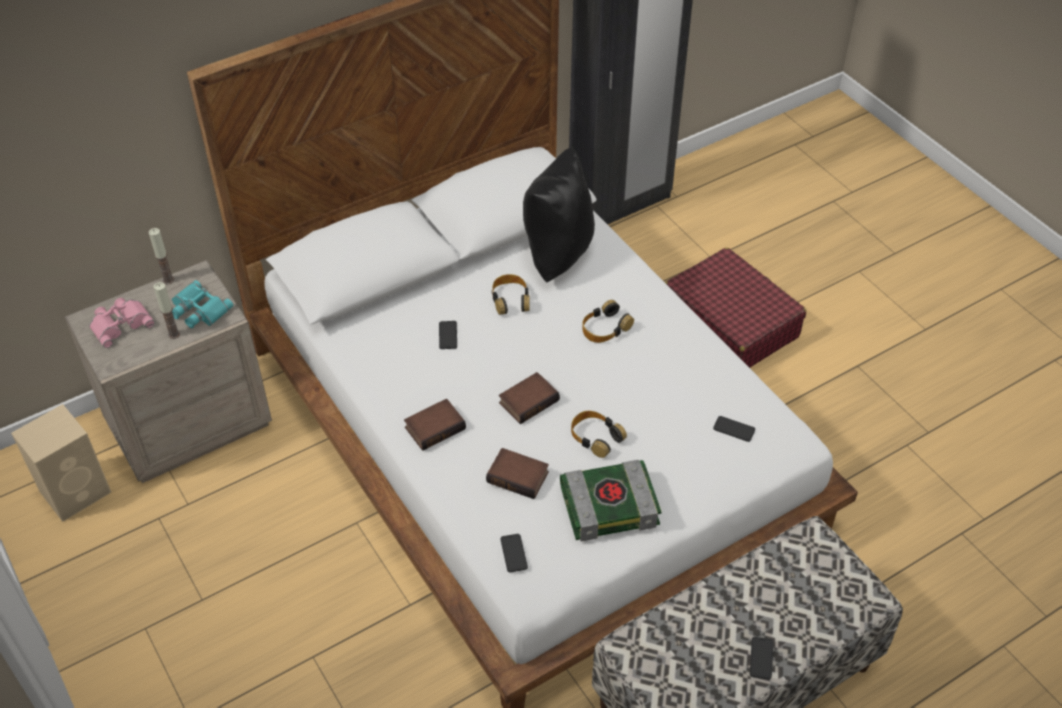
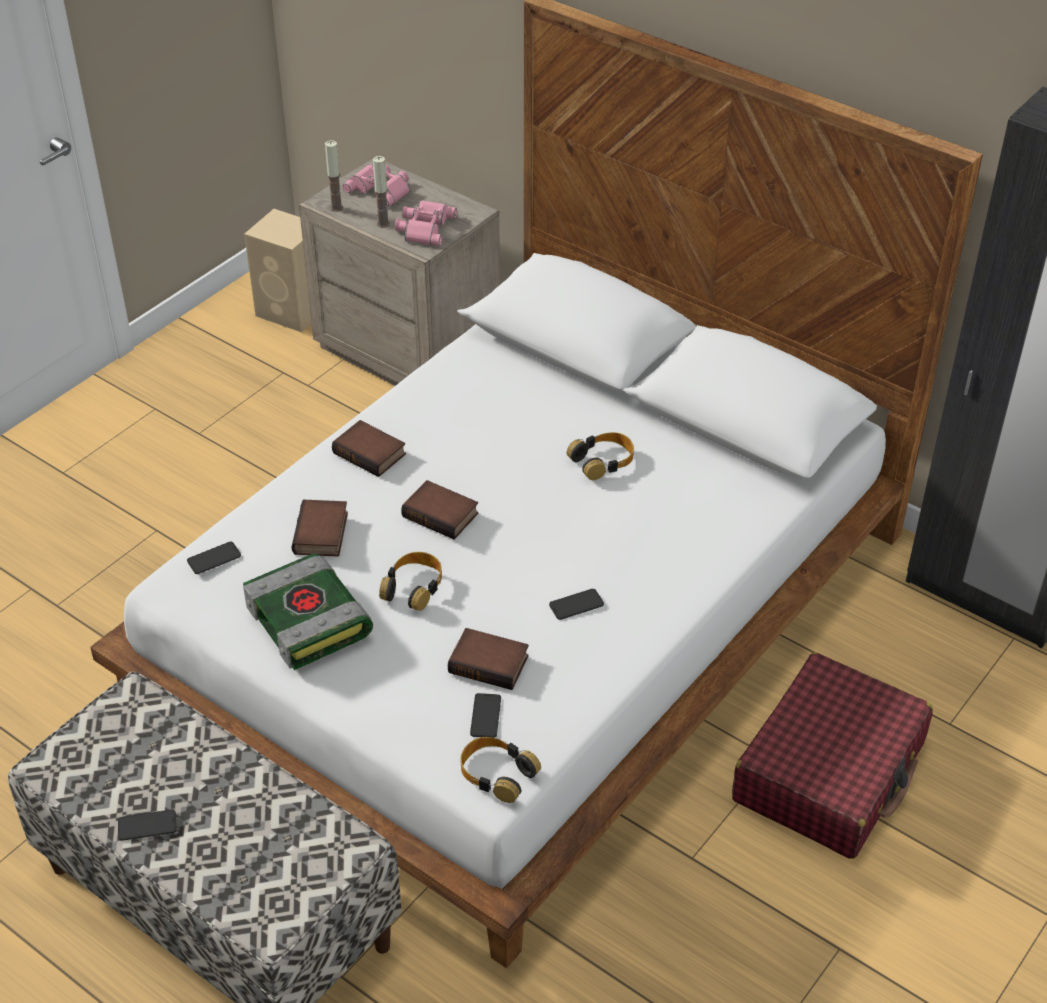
camera: 70 degrees right, 5 degrees down
(168, 280) = (455, 197): candle -> candle (336, 208)
(198, 310) = (424, 227): turquoise binoculars -> pink binoculars
(448, 335) = (515, 426): phone -> phone (576, 605)
(556, 254) = (707, 480): black pillow -> none
(605, 328) = (599, 553): headphones -> headphones (497, 774)
(686, 414) = (490, 663): none -> book

